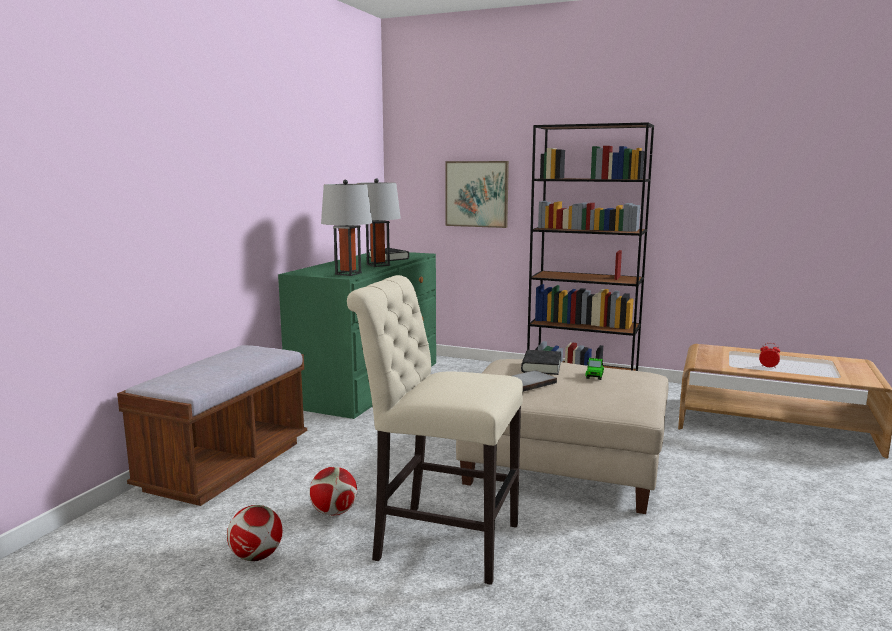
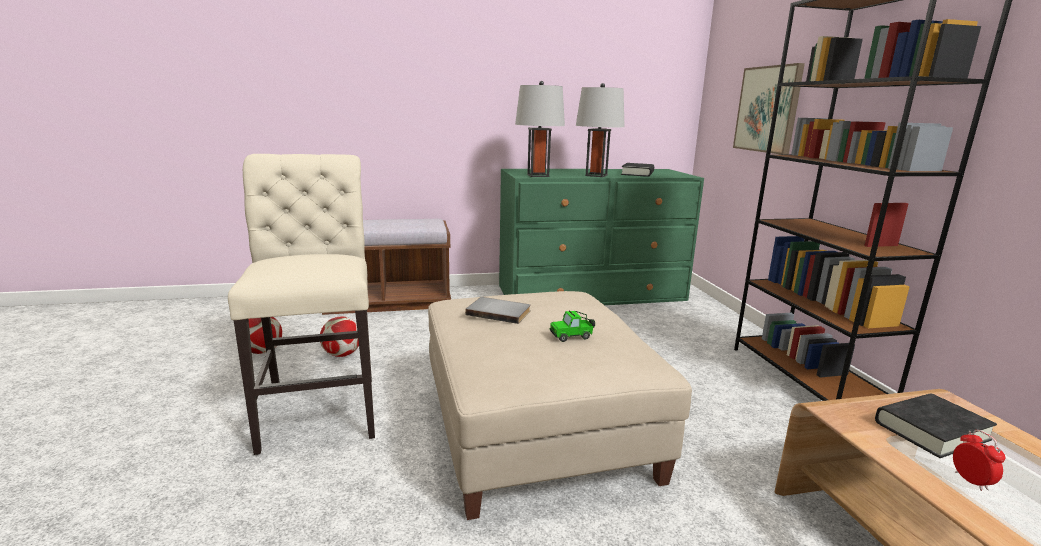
camera: 55 degrees right, 5 degrees up
(541, 367) = (565, 308): black book -> black book (931, 431)

